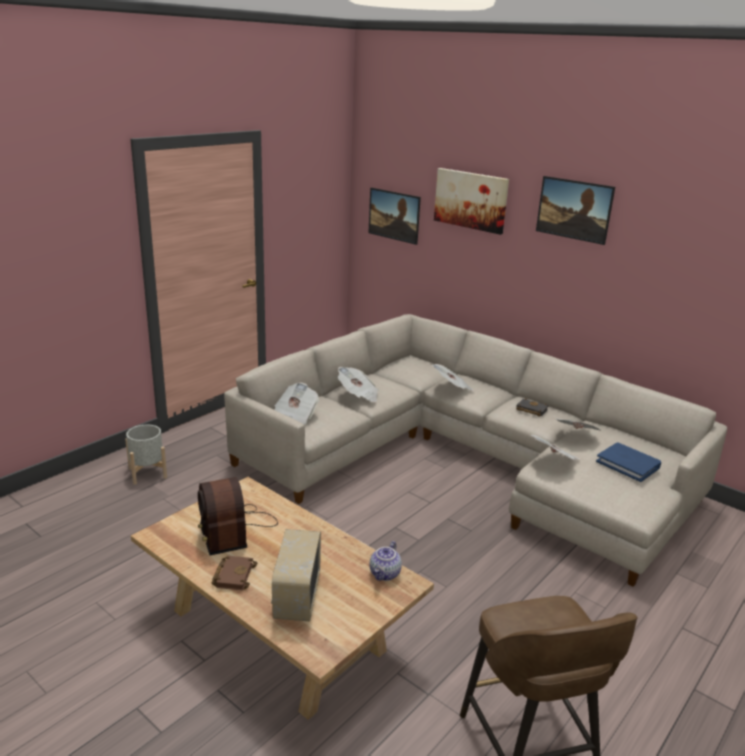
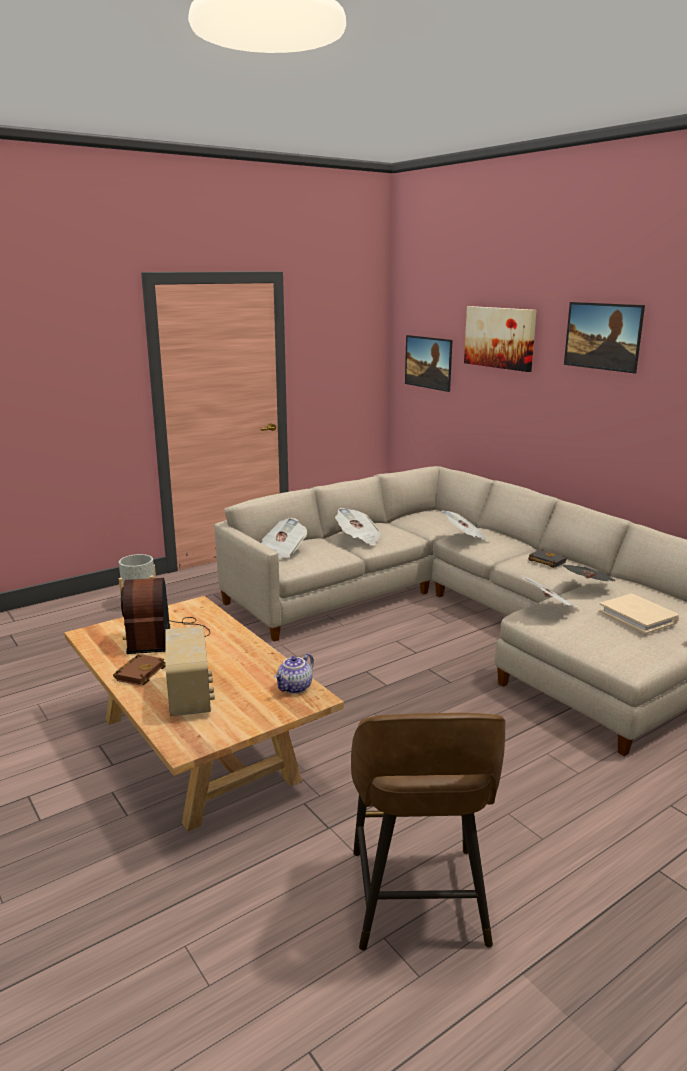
camera: 15 degrees right, 5 degrees down
(296, 597) = (191, 697): radio -> radio turned 150 degrees clockwise
(628, 464) = (638, 617): blue book -> beige book

